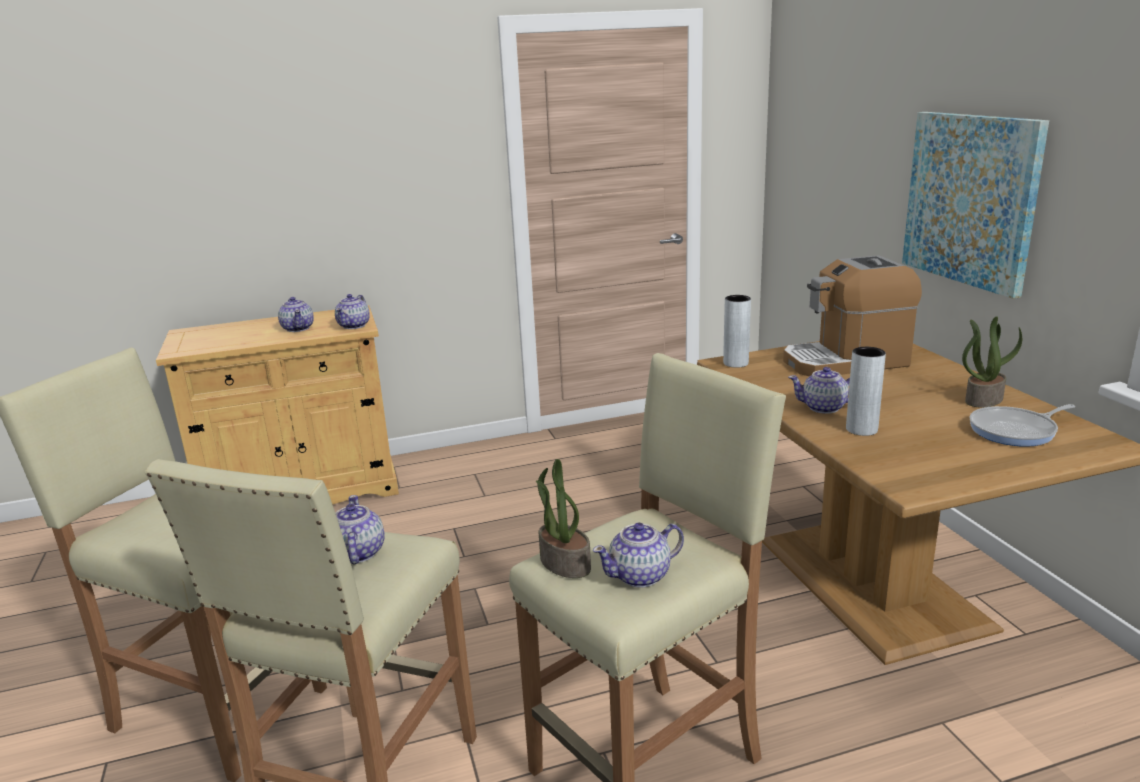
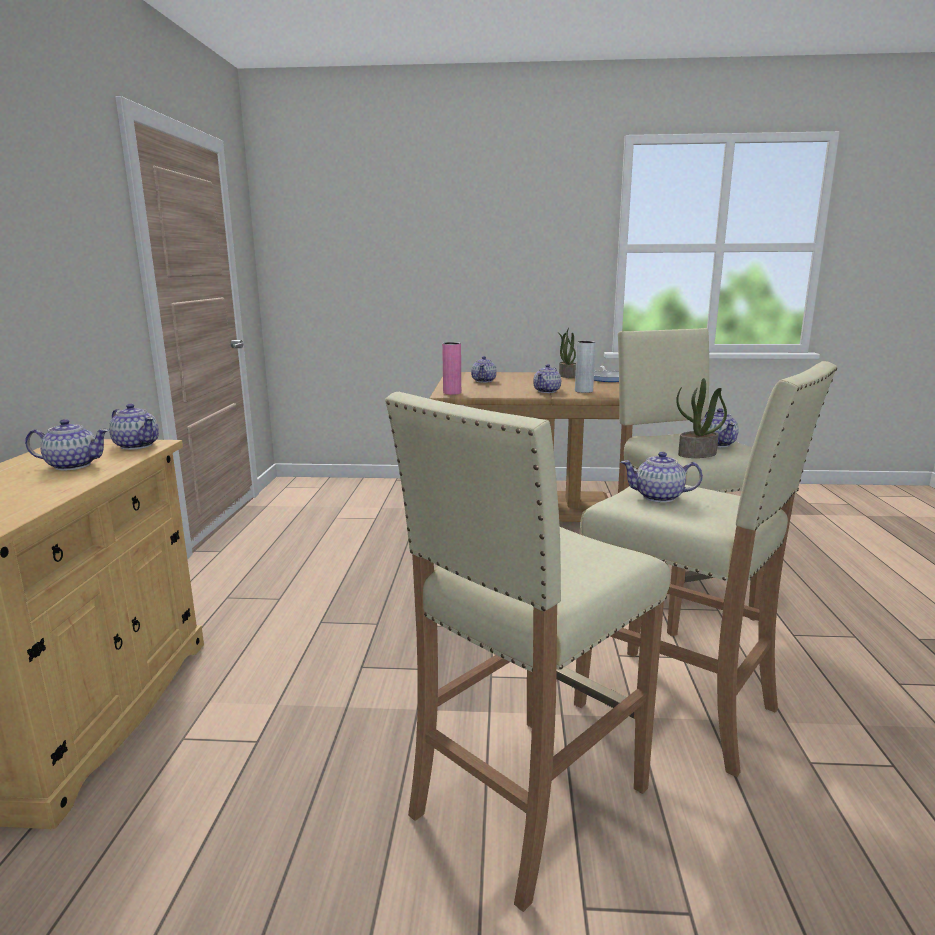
camera: 70 degrees left, 5 degrees down
(735, 363) = (452, 393): grey vase -> pink vase
(846, 361) = (484, 381): coffee machine -> teapot
(971, 200) = (494, 276): picture -> none

